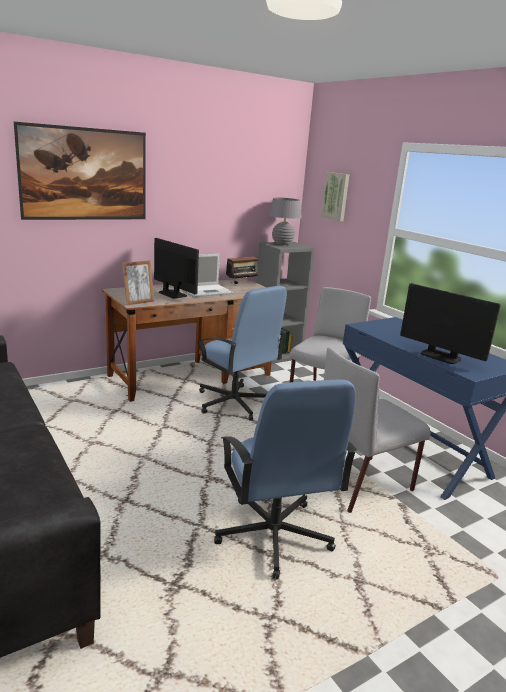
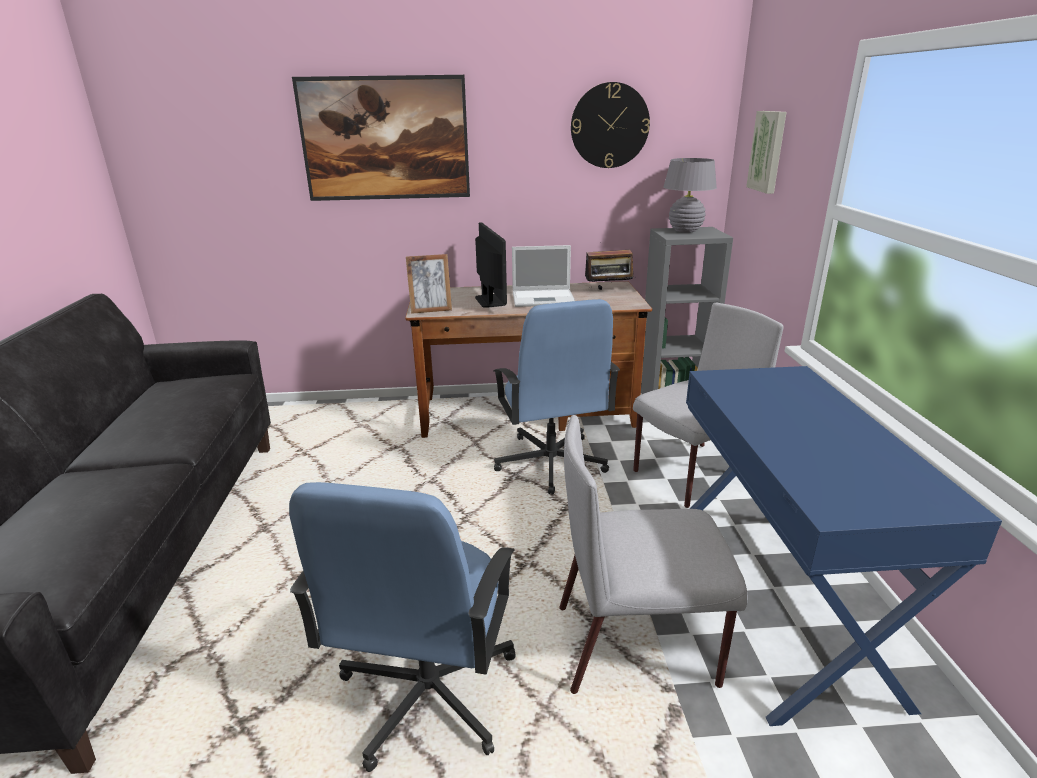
camera: 30 degrees right, 5 degrees up
(235, 174) = (609, 126): none -> wall clock
(440, 356) = (805, 459): monitor -> none

